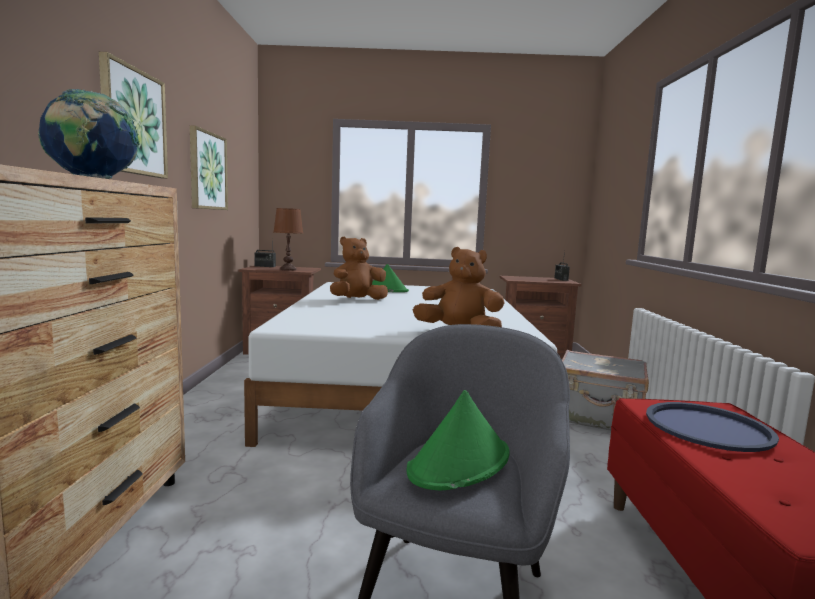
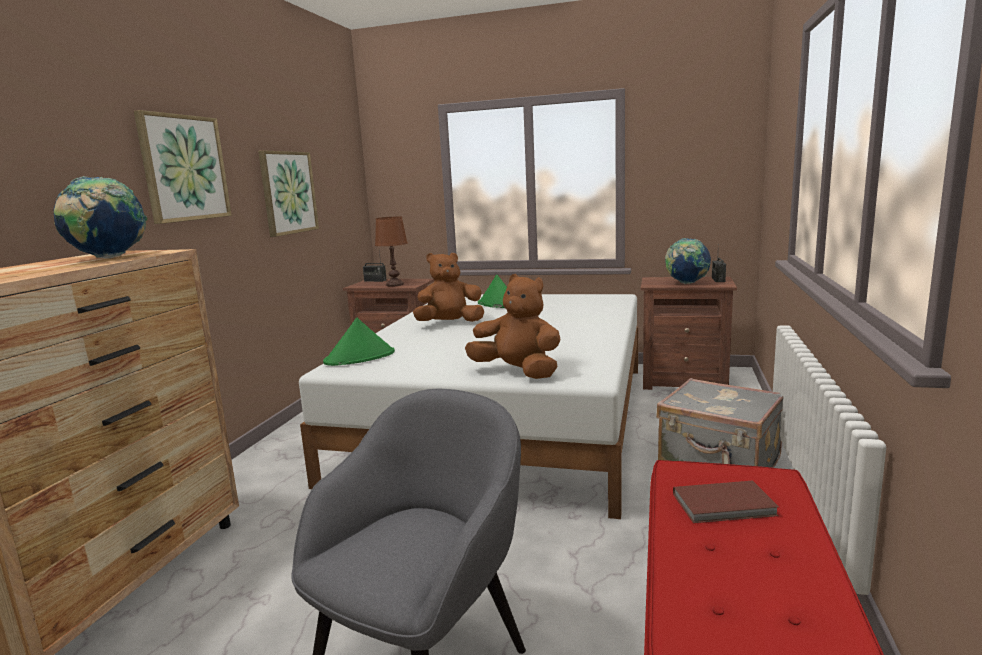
camera: 15 degrees right, 5 degrees up
(460, 463) = (395, 541): green hat -> green hat (360, 357)
(540, 280) = (686, 283): none -> globe
(708, 427) = (725, 505): blue tray -> brown book

